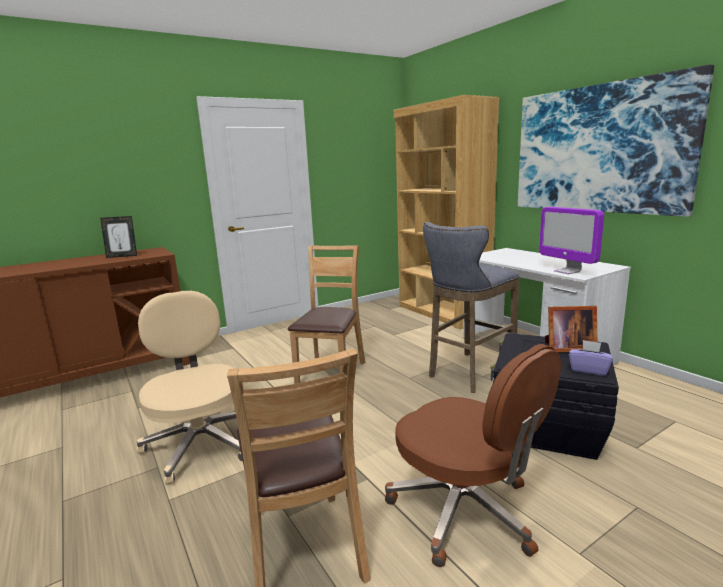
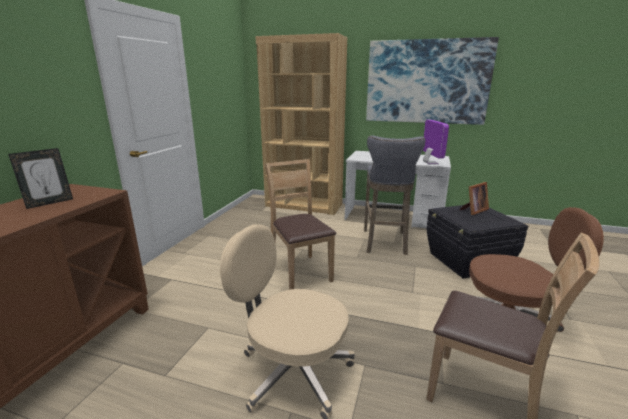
camera: 40 degrees left, 5 degrees up
(567, 271) = (430, 163): monitor -> monitor turned 120 degrees counterclockwise
(589, 370) = (504, 220): purple tissue box -> none

